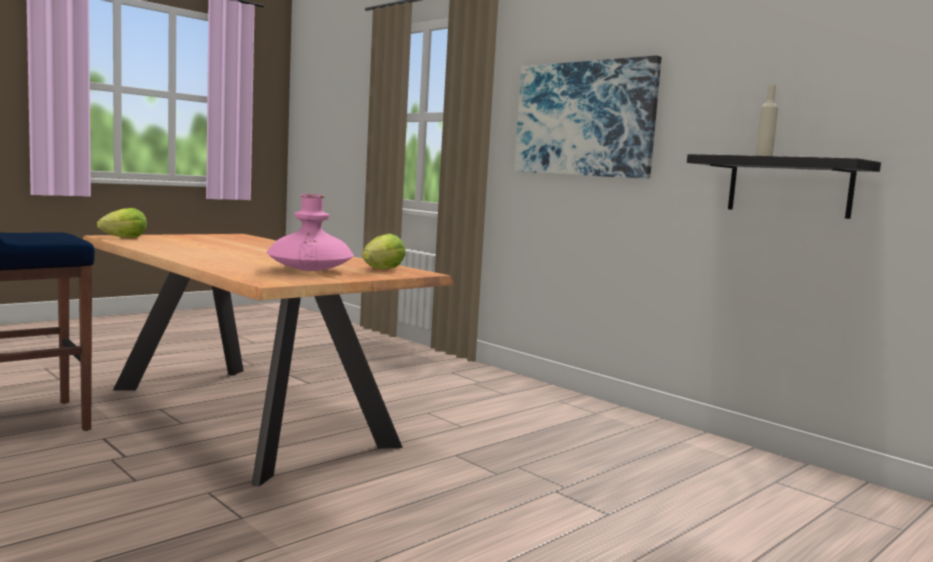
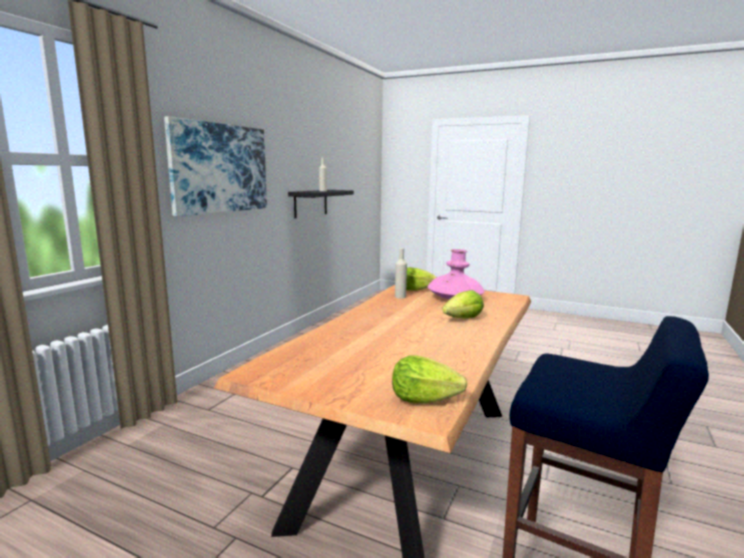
camera: 110 degrees left, 5 degrees up
(232, 260) = (463, 319): none -> lettuce
(358, 263) = (400, 296): none -> beige bottle

